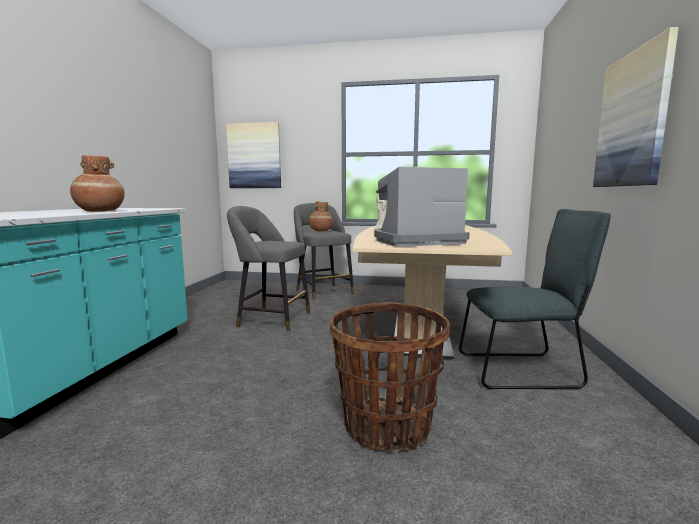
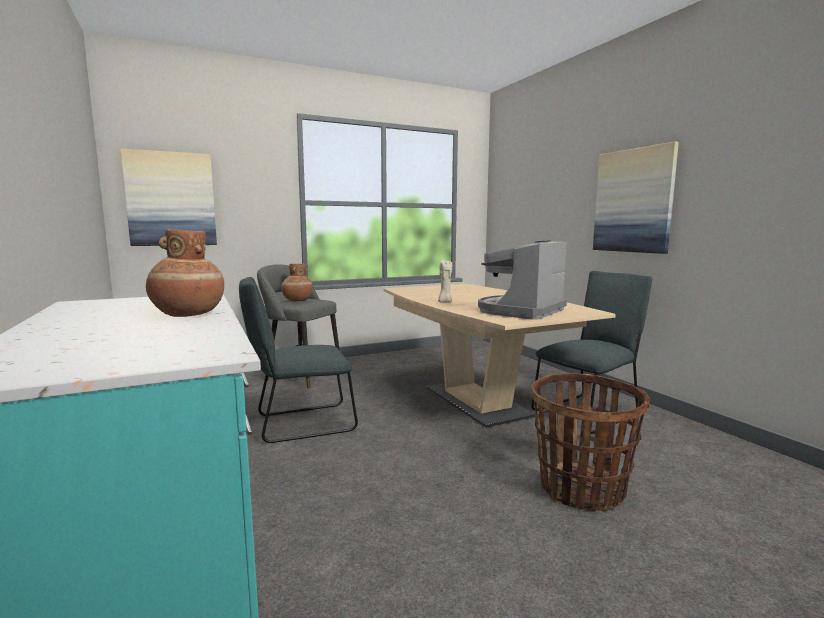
camera: 35 degrees left, 0 degrees up
(270, 319) = (300, 423): grey stool -> grey chair

